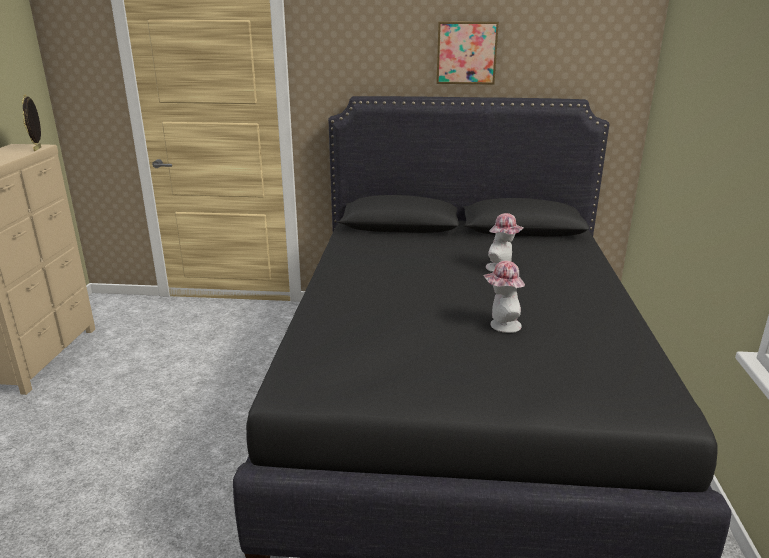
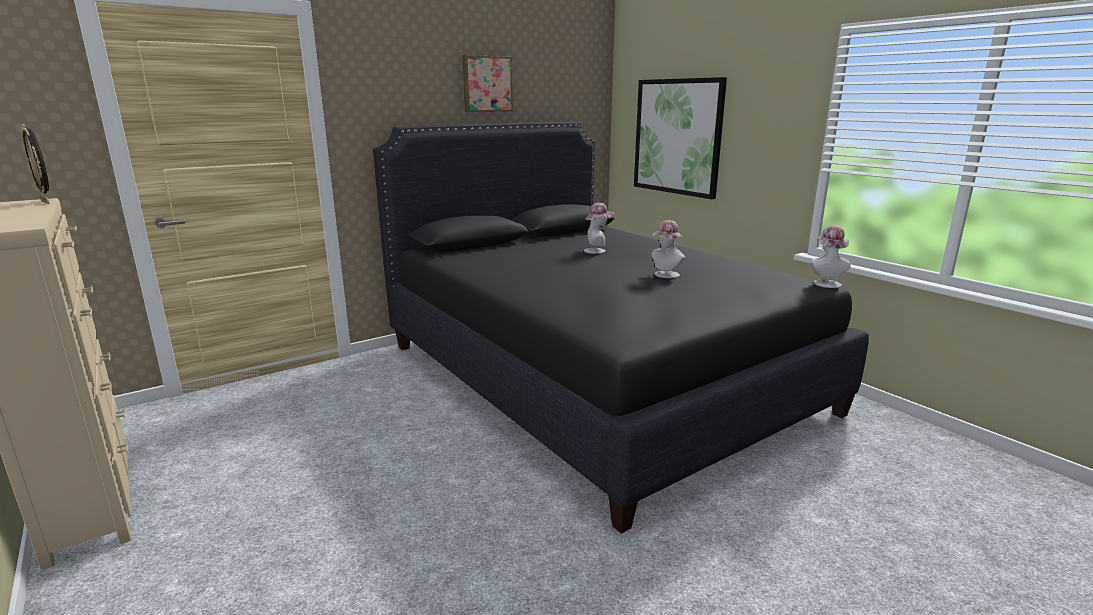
camera: 40 degrees left, 5 degrees down
(686, 412) = (825, 283): none -> hat
(689, 138) = (677, 137): none -> picture

